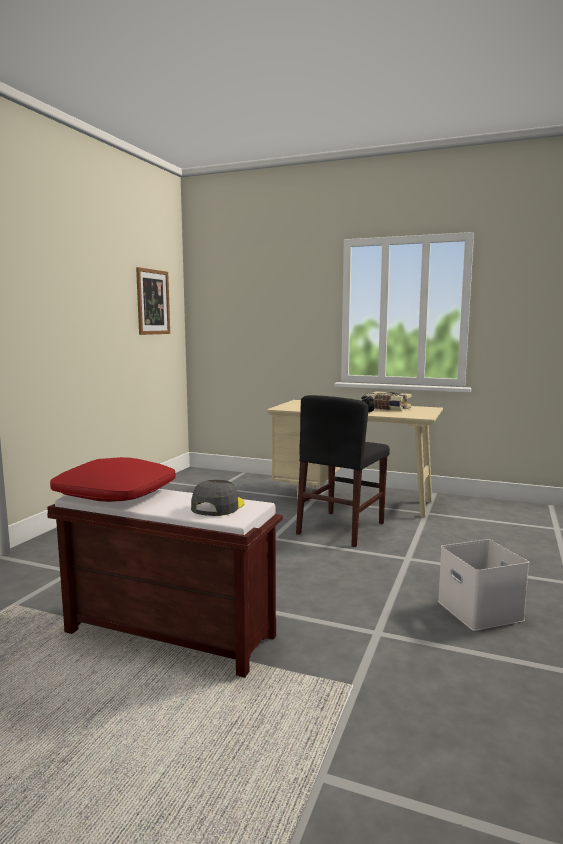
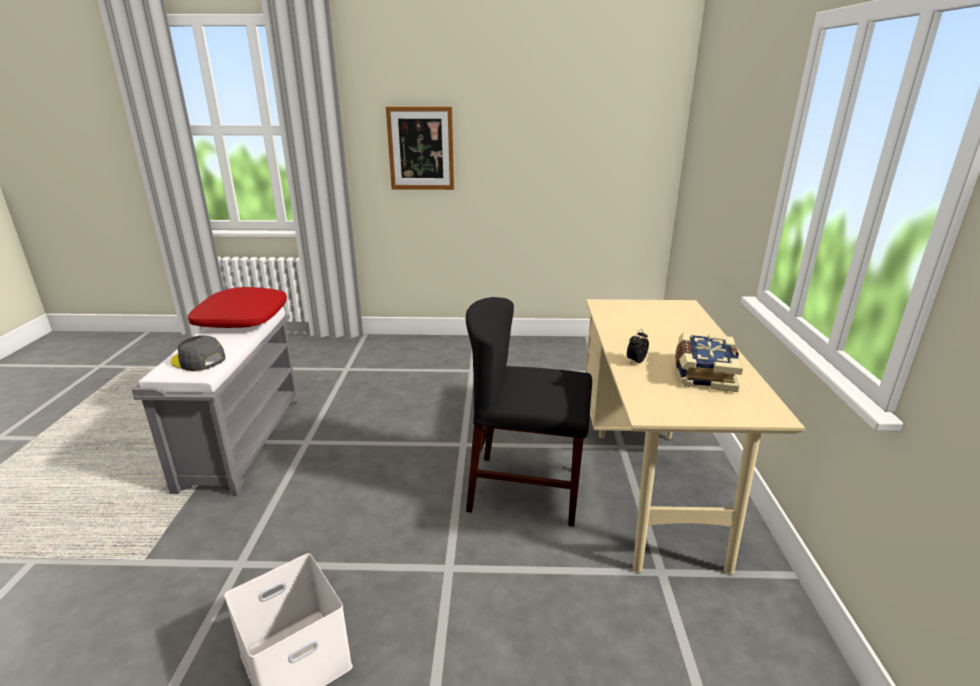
camera: 70 degrees right, 15 degrees up
(153, 302) = (608, 123): picture -> picture (421, 149)
(167, 634) = (242, 440): brown bench -> grey bench
(217, 506) = (198, 360): grey cap -> grey cap turned 150 degrees counterclockwise

